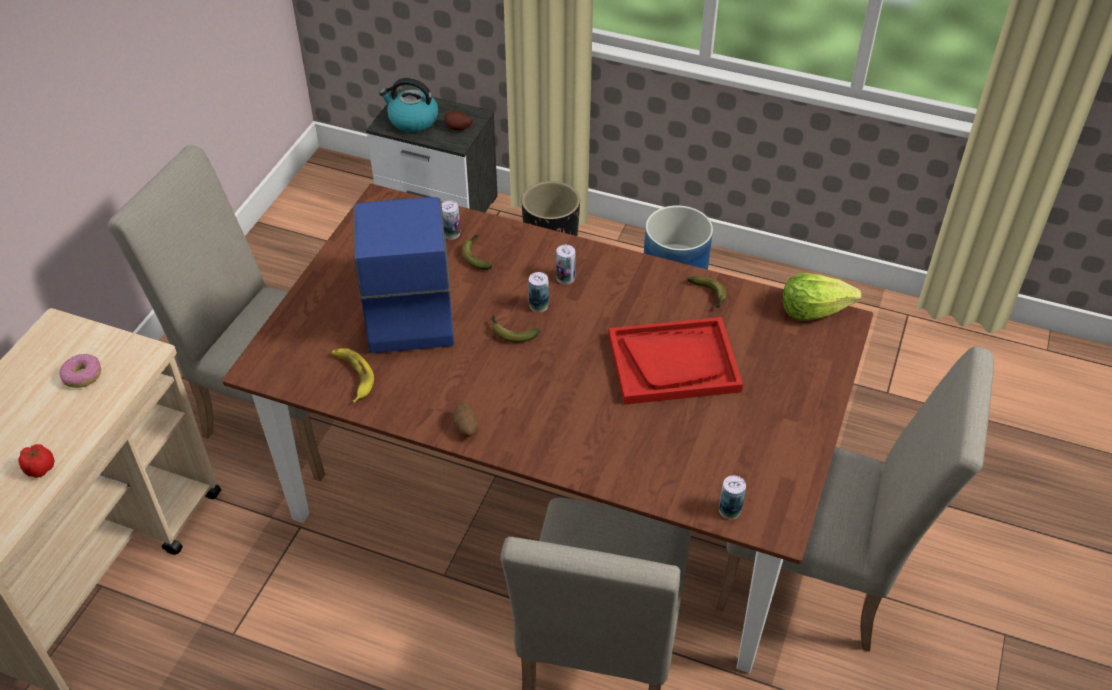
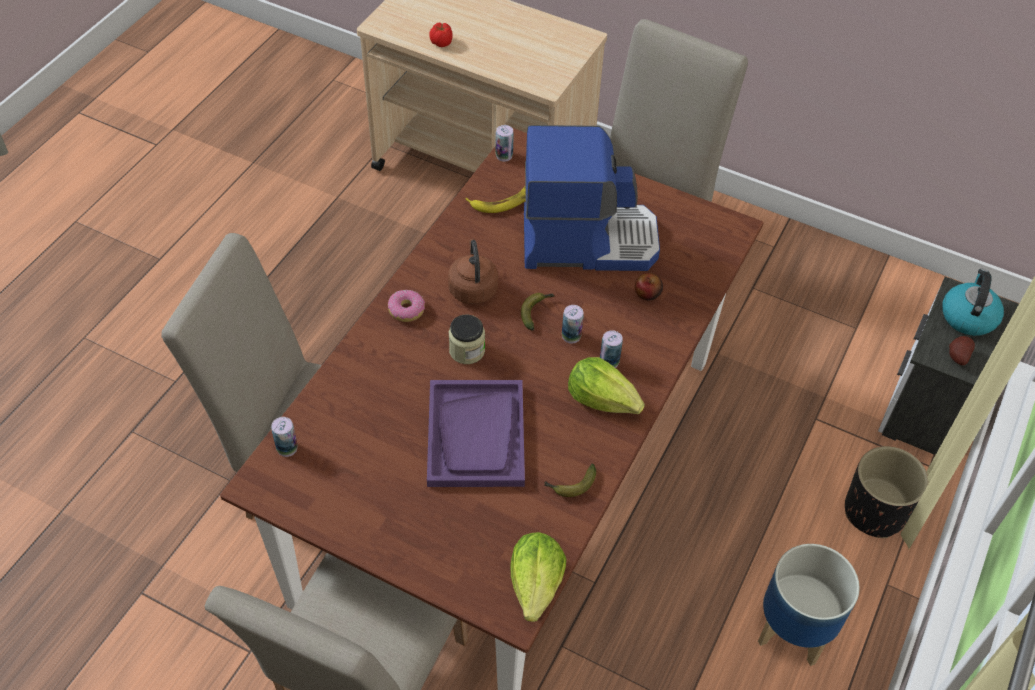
camera: 95 degrees right, 5 degrees up
(82, 375) = (529, 55): donut -> donut (407, 310)
(451, 233) = (682, 277): can -> can (504, 155)
(465, 427) = (426, 271): potato -> none
(476, 256) = (647, 294): banana -> apple
(485, 386) = (472, 288): none -> brown kettle
(571, 381) = (467, 350): none -> jar
(610, 280) = (603, 399): none -> lettuce
(674, 363) = (476, 435): red tray -> purple tray

